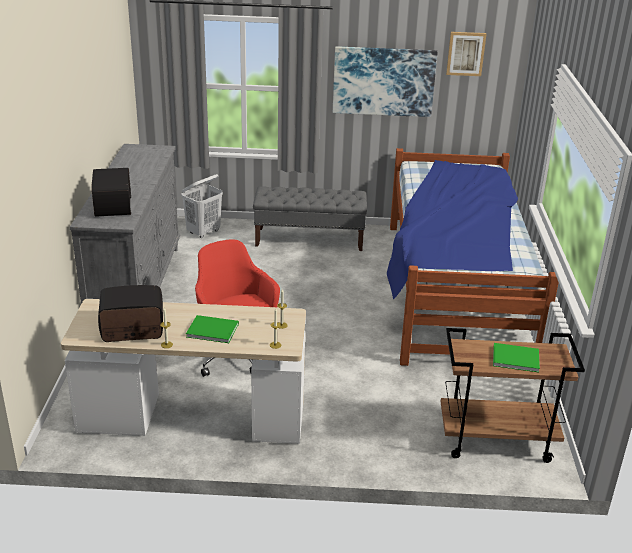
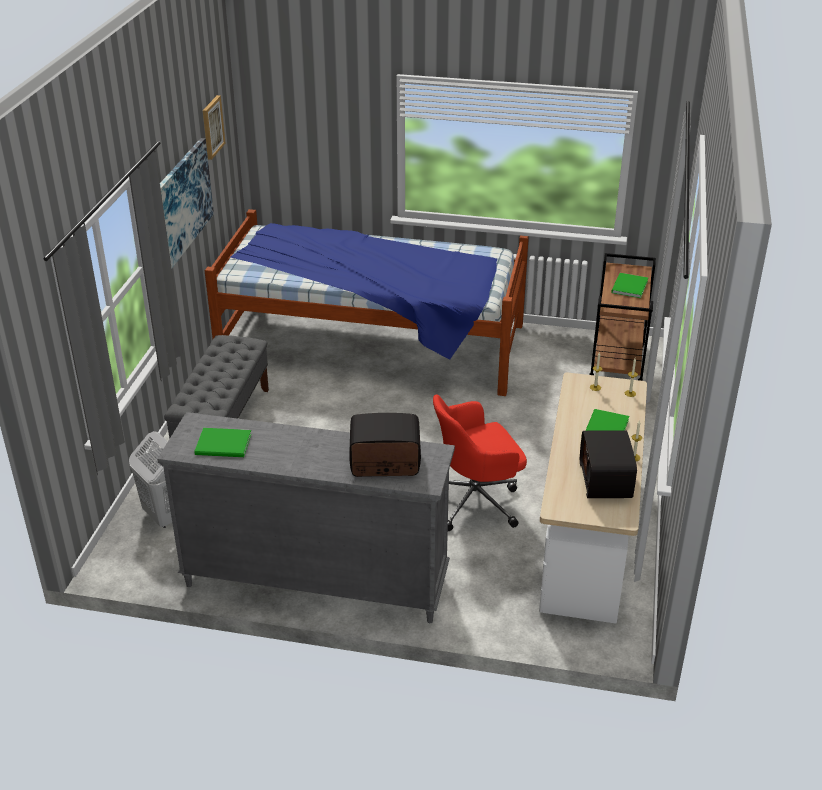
camera: 80 degrees left, 5 degrees up
(136, 158) = (224, 445): none -> green book

